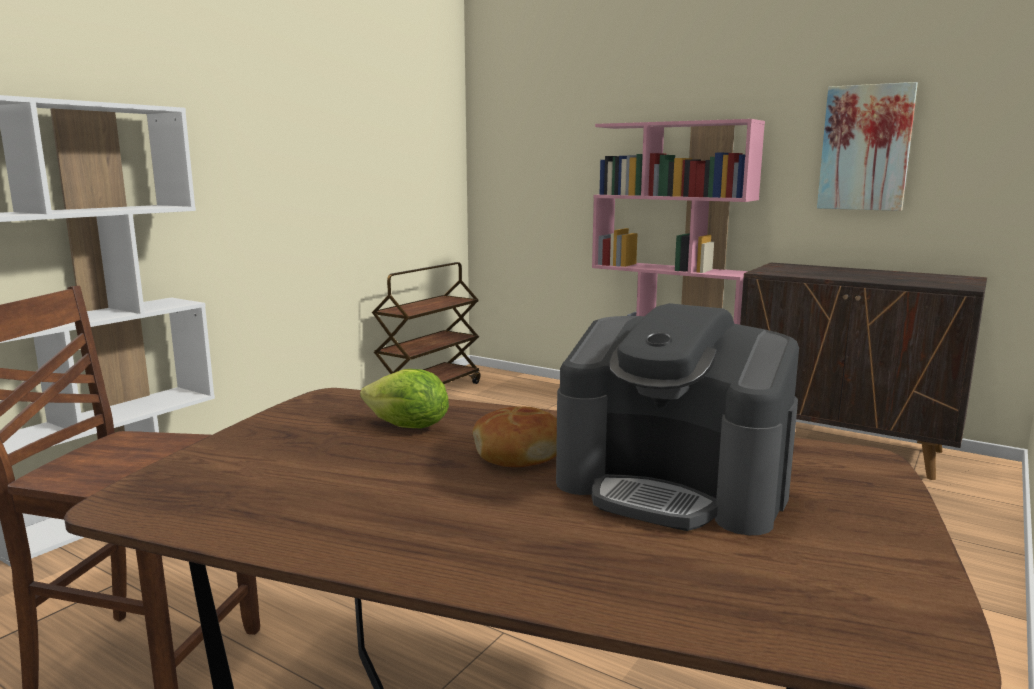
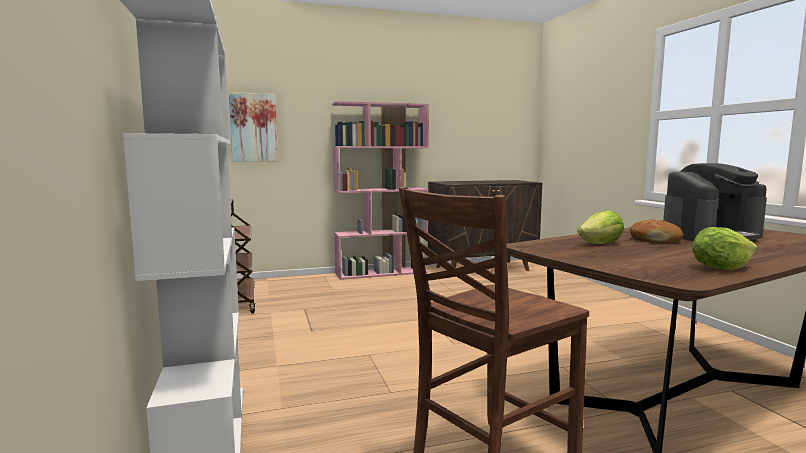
camera: 50 degrees left, 5 degrees down
(262, 519) = (720, 268): none -> lettuce
(865, 148) = (466, 122): picture -> picture (253, 127)

